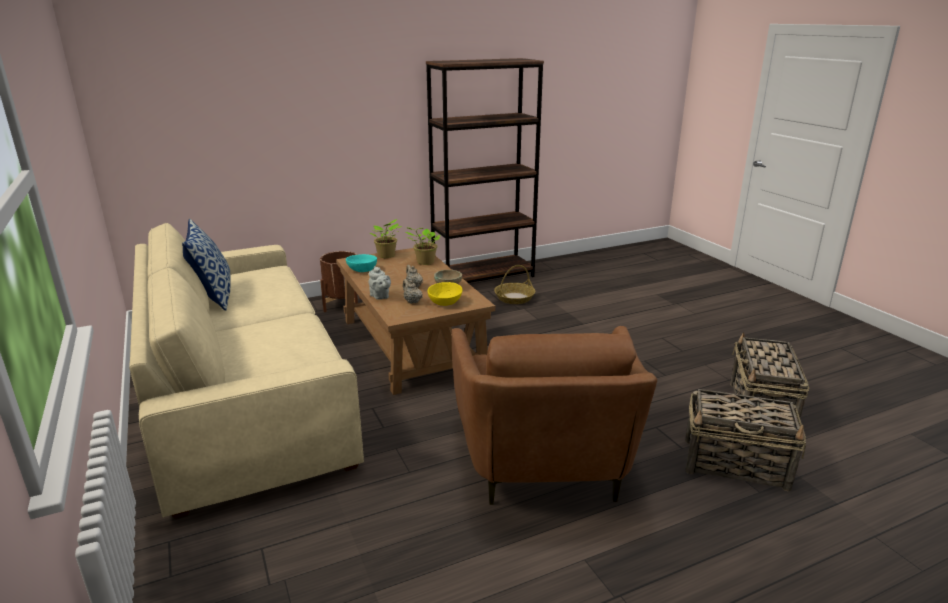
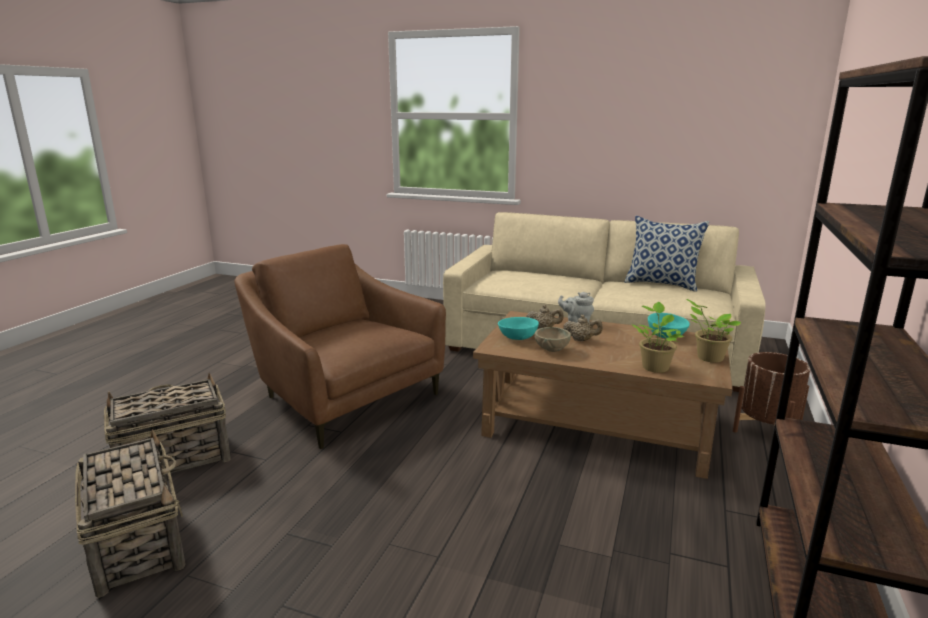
camera: 135 degrees right, 5 degrees down
(445, 302) = (518, 338): yellow bowl -> turquoise bowl
(514, 298) = (667, 575): basket -> none

